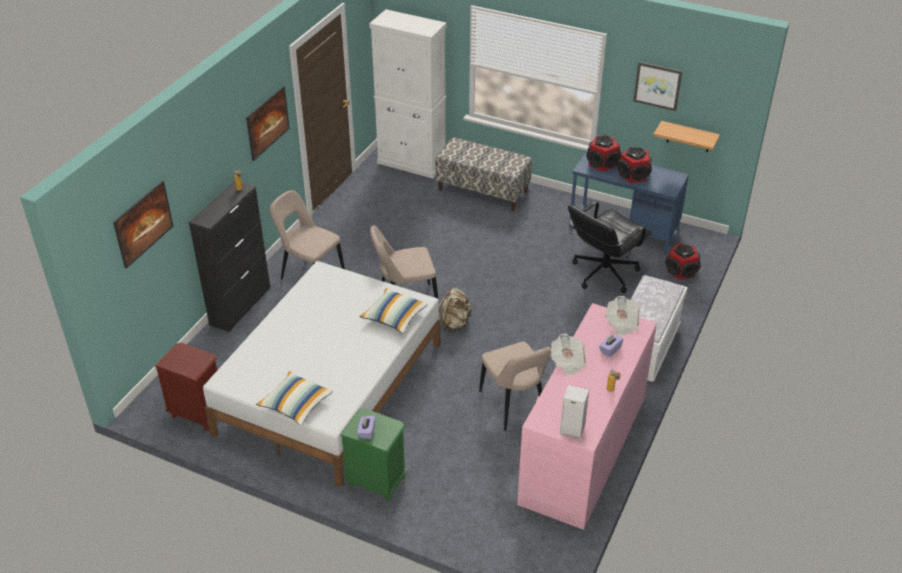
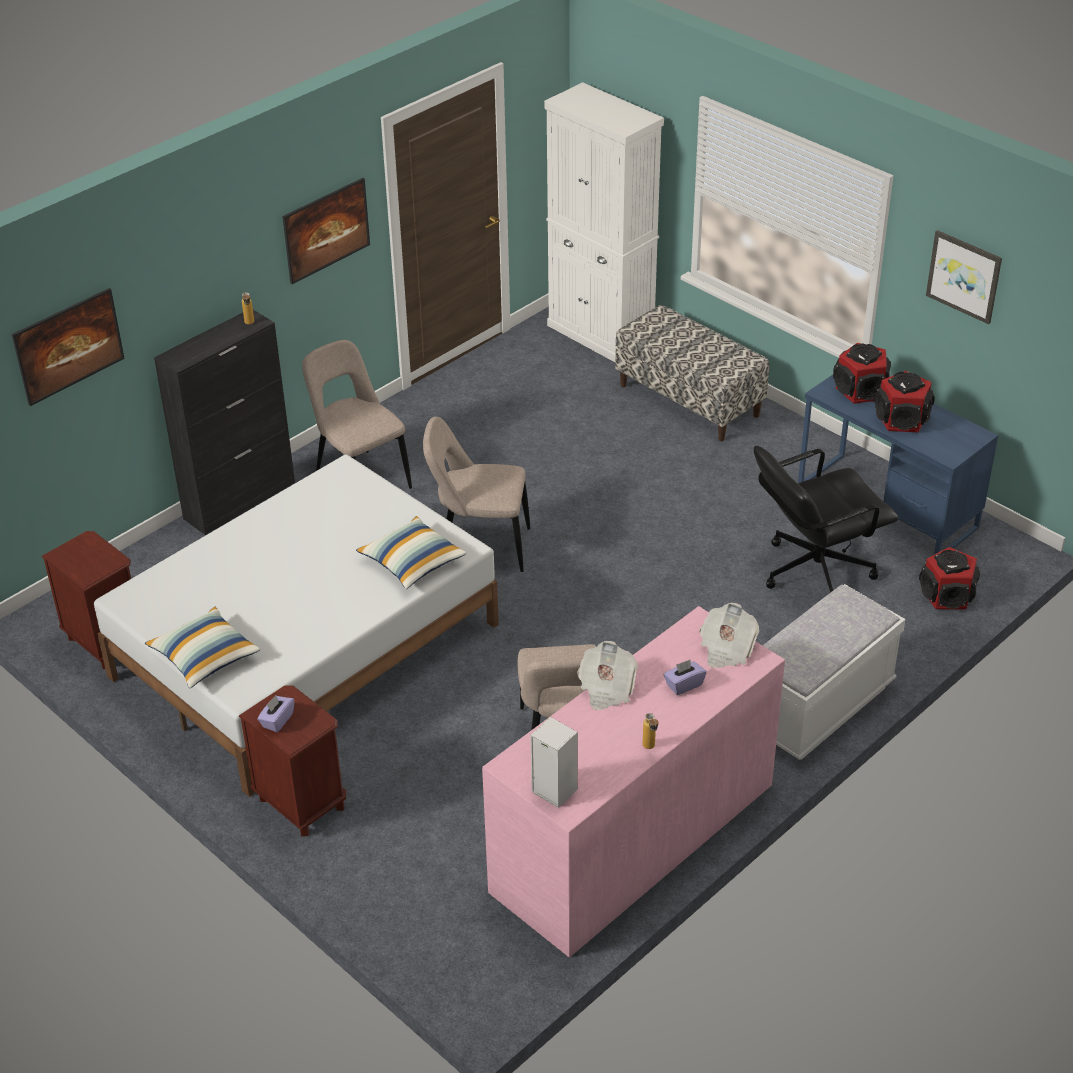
camera: 20 degrees right, 0 degrees up
(377, 482) = (301, 803): green nightstand -> brown nightstand
(454, 323) = (537, 597): beige backpack -> none
(688, 137) = (1008, 372): shelf -> none

